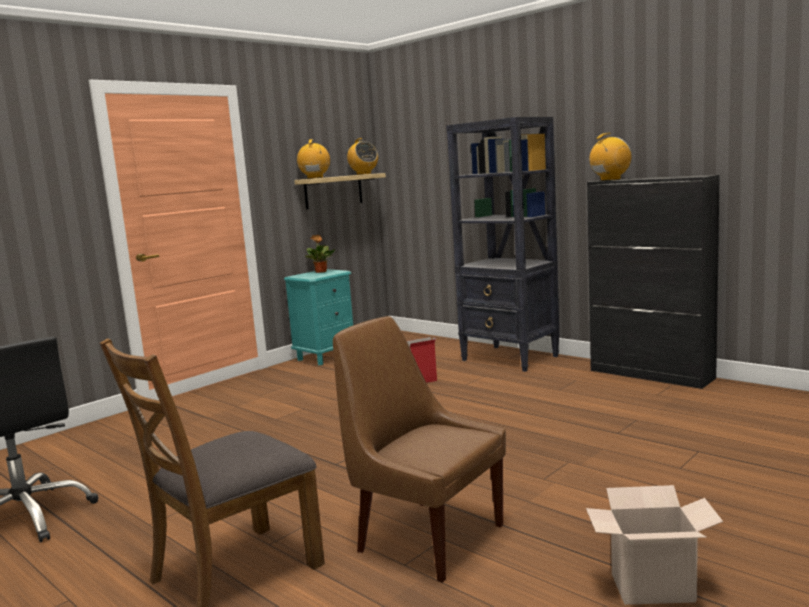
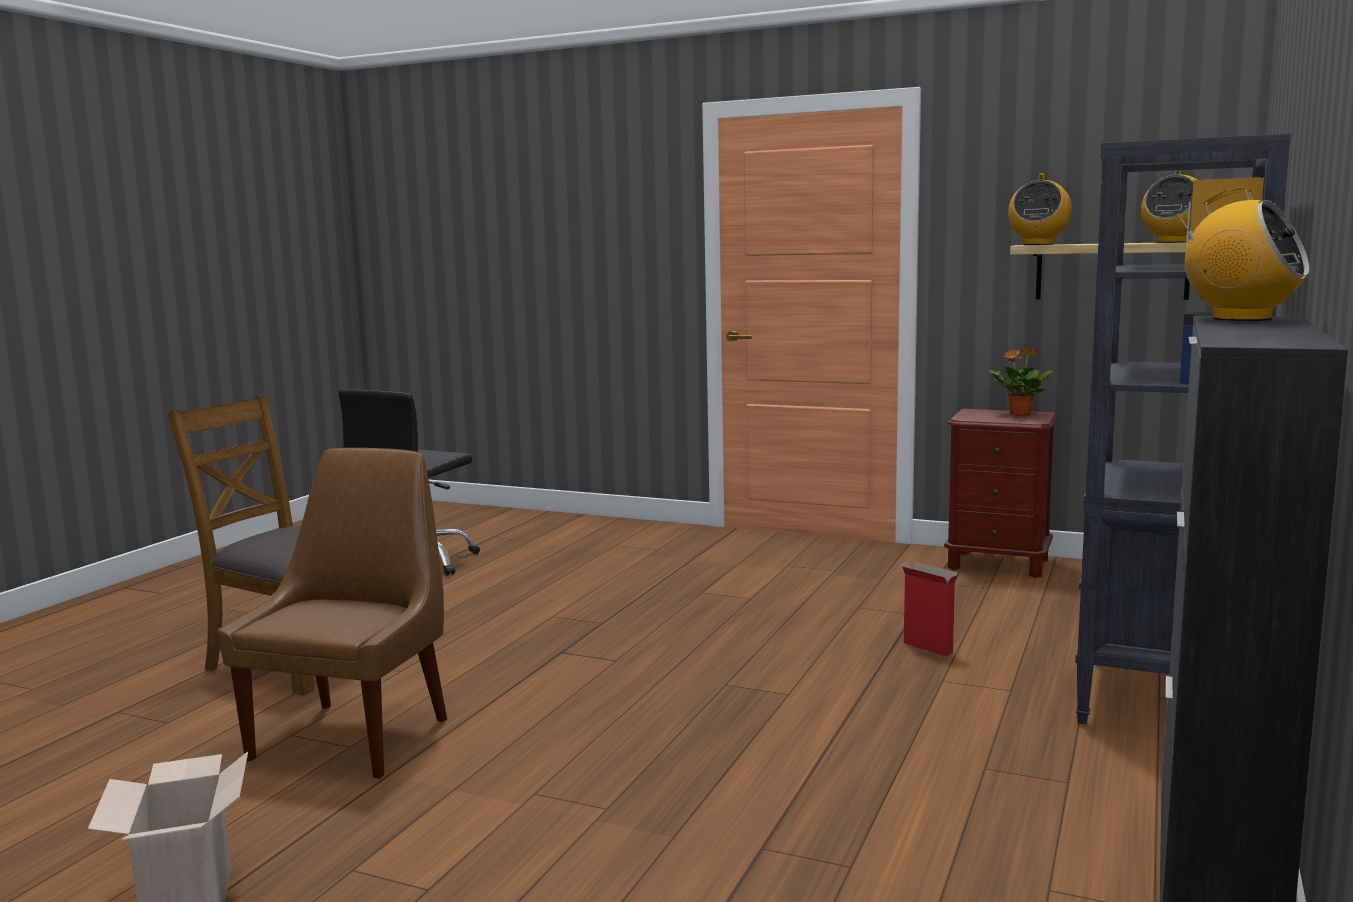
camera: 70 degrees right, 0 degrees up
(315, 178) = (1038, 244): radio -> radio turned 135 degrees clockwise
(327, 356) = (998, 564): turquoise nightstand -> brown nightstand

